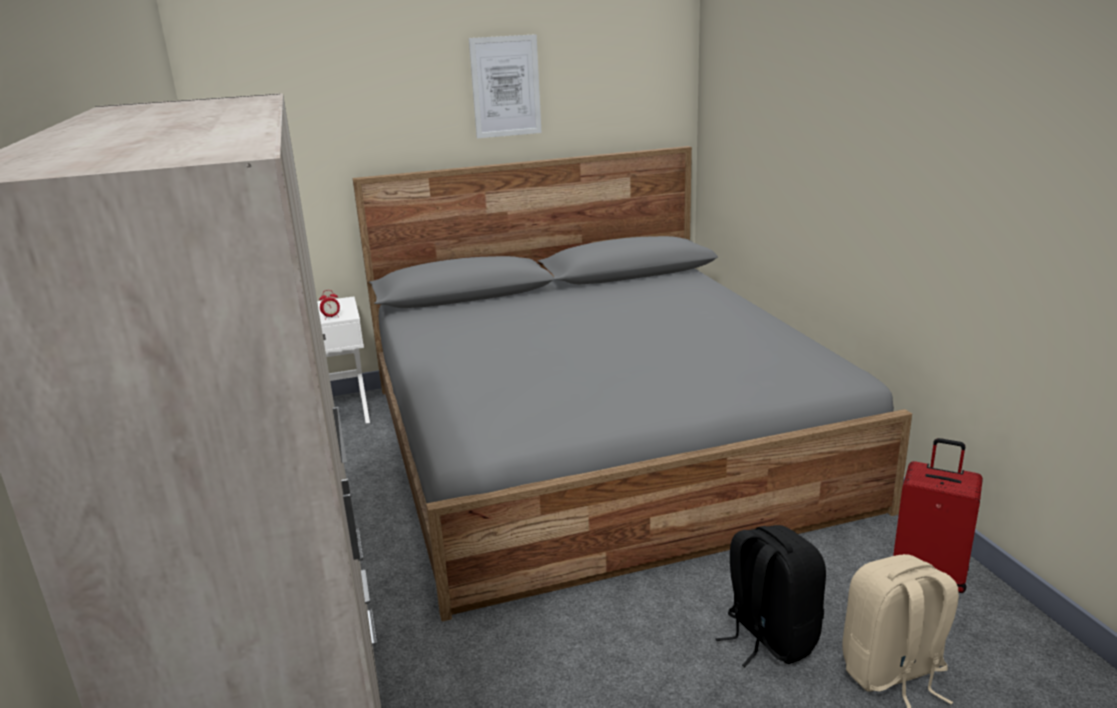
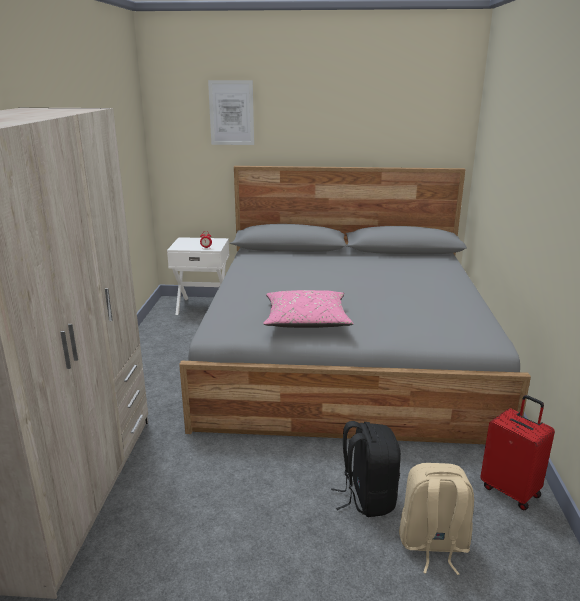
camera: 20 degrees right, 0 degrees up
(505, 86) = (338, 117): picture -> picture (231, 113)
(590, 399) = (306, 321): none -> pink pillow

